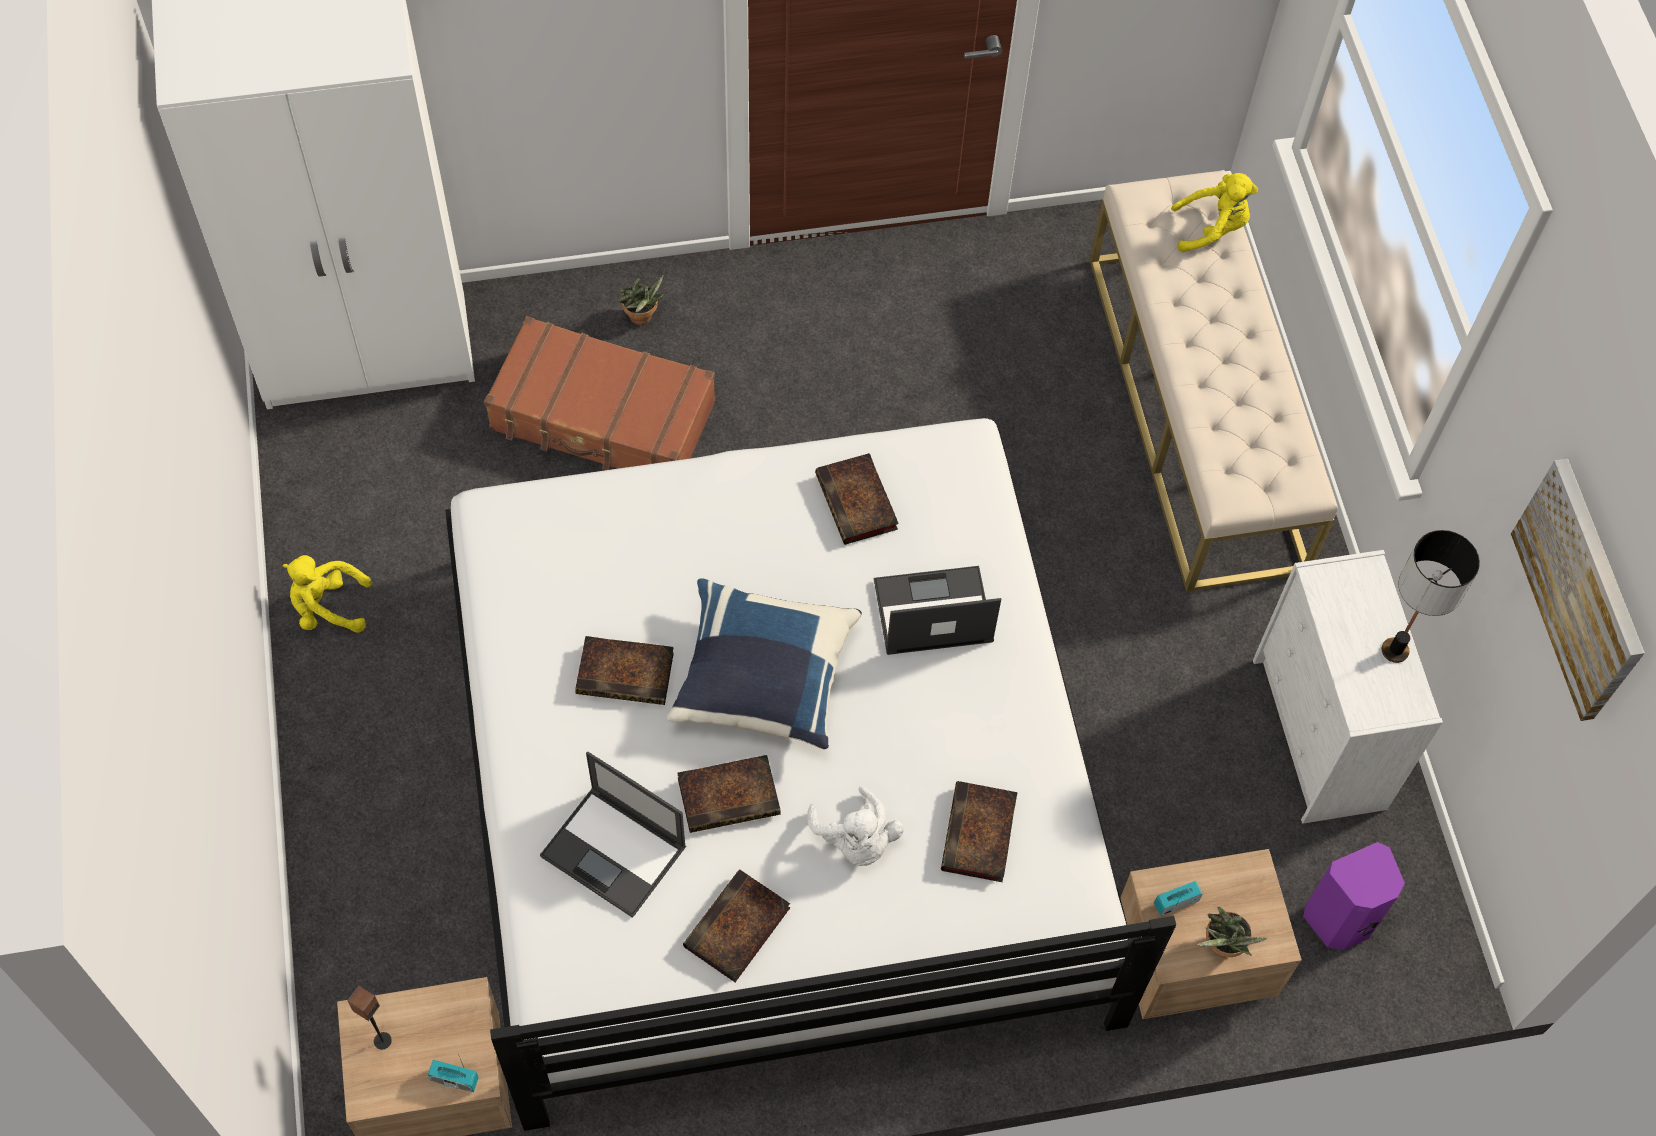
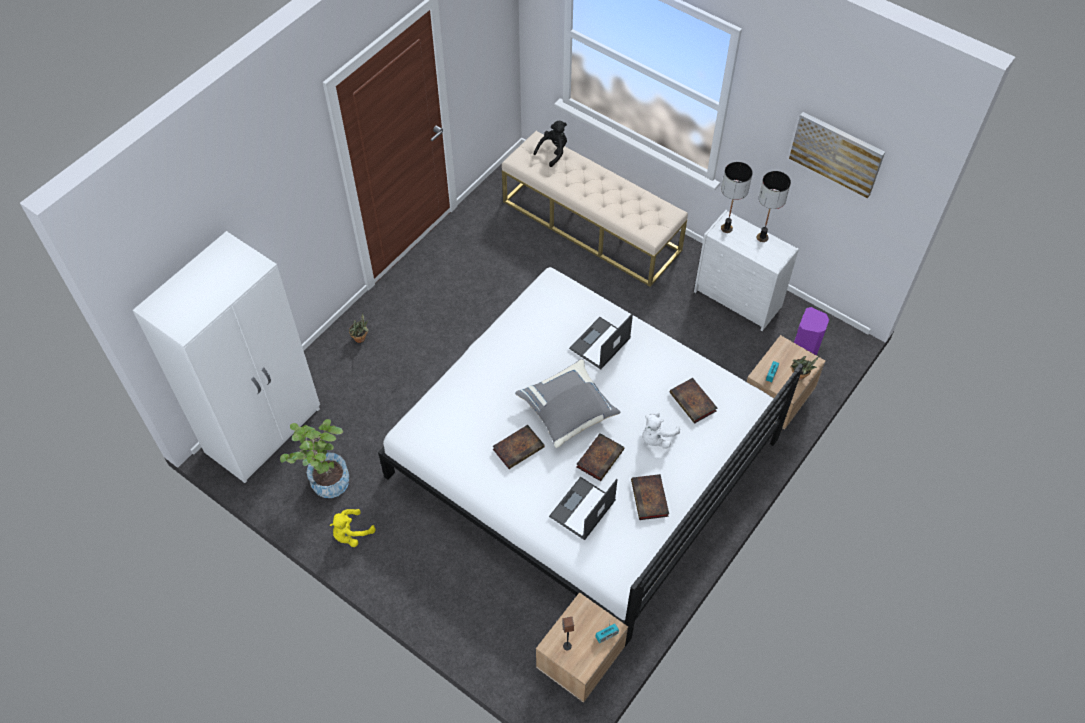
camera: 40 degrees left, 5 degrees down
(376, 494) = (325, 479): none -> potted plant
(603, 417) = (384, 384): brown suitcase -> none
(615, 852) = (582, 509): laptop -> laptop turned 135 degrees clockwise
(762, 679) = (568, 411): blue pillow -> grey pillow
(855, 840) = (656, 437): white plush toy -> white plush toy turned 105 degrees clockwise
(858, 504) = (536, 328): book -> none
(1212, 229) = (553, 152): yellow plush toy -> black plush toy
(1346, 585) = (726, 229): none -> table lamp

